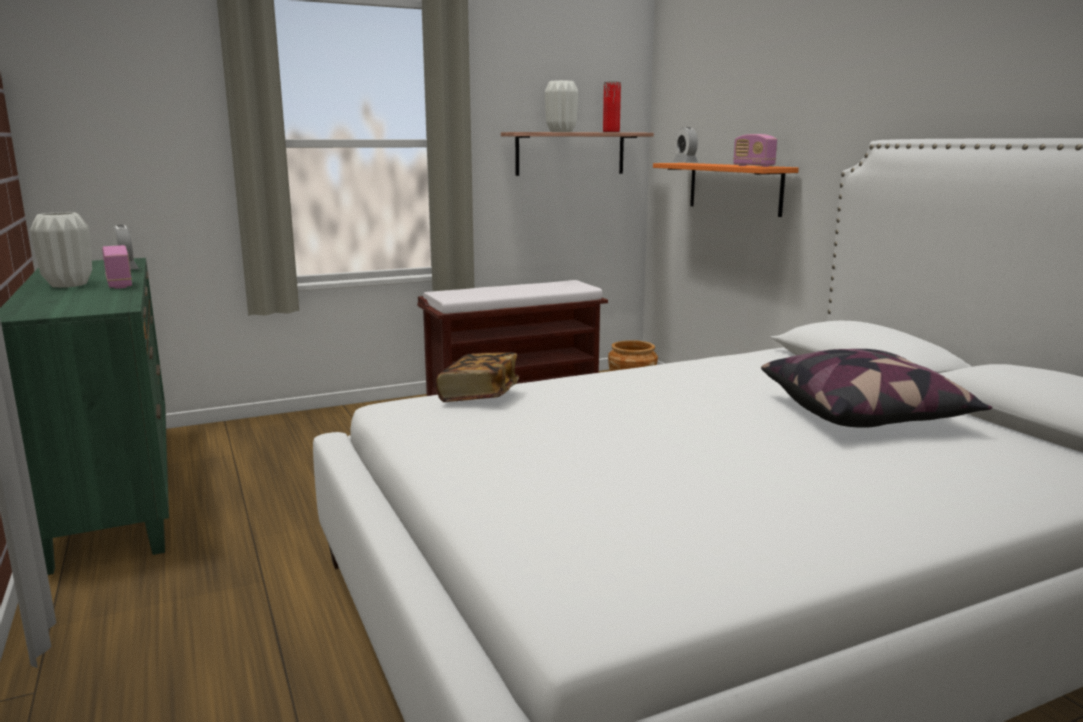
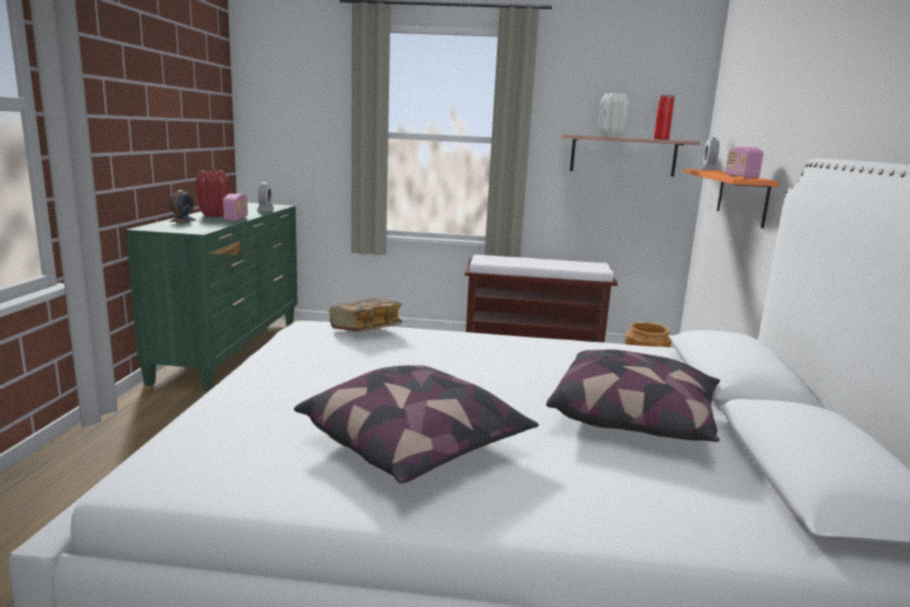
camera: 30 degrees right, 0 degrees up
(43, 298) = (183, 220): none -> alarm clock
(68, 285) = (214, 215): white vase -> red vase
(765, 492) = (416, 447): none -> pillow

